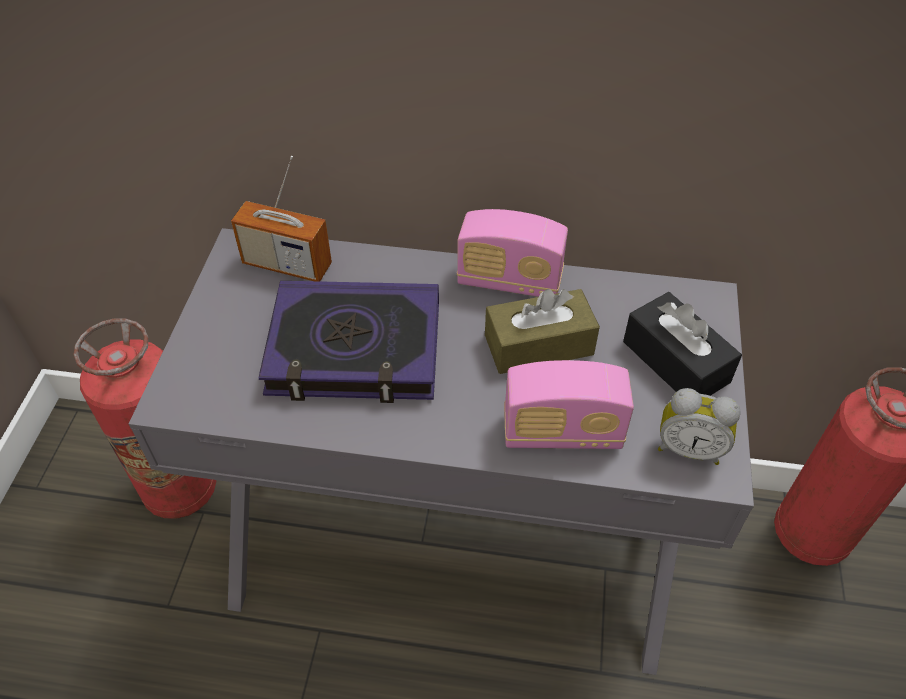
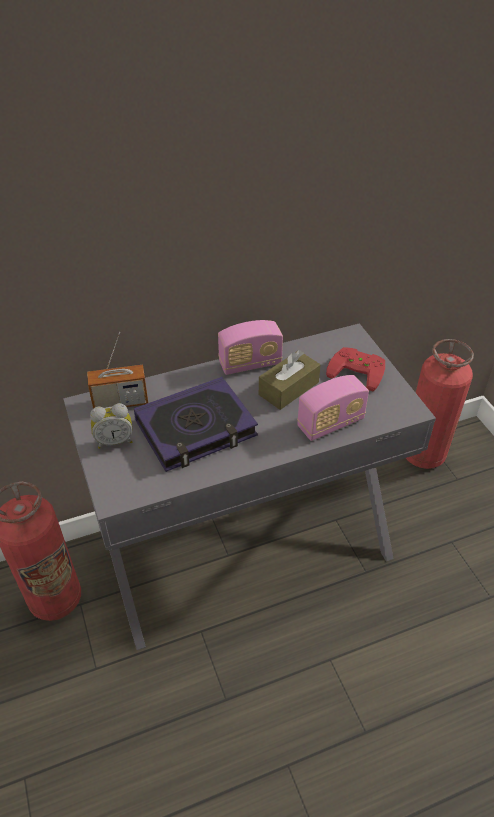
camera: 30 degrees left, 5 degrees down
(675, 362) = (358, 370): black tissue box -> red game controller
(689, 448) = (392, 405): alarm clock -> alarm clock (114, 441)

